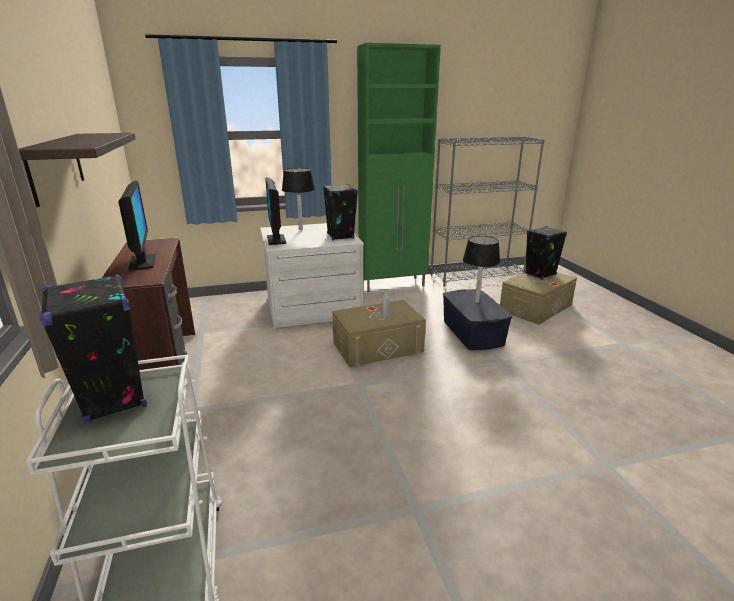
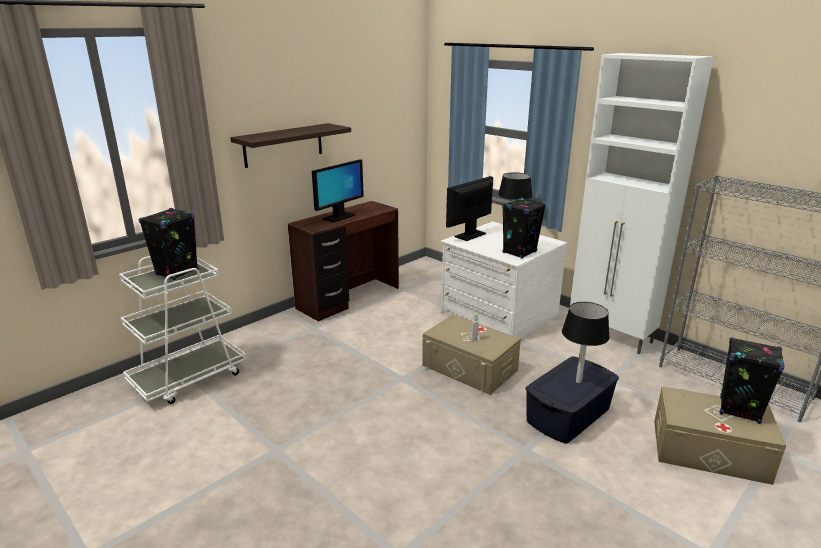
camera: 60 degrees right, 0 degrees up
(393, 284) = (611, 335): green cabinet -> white cabinet

